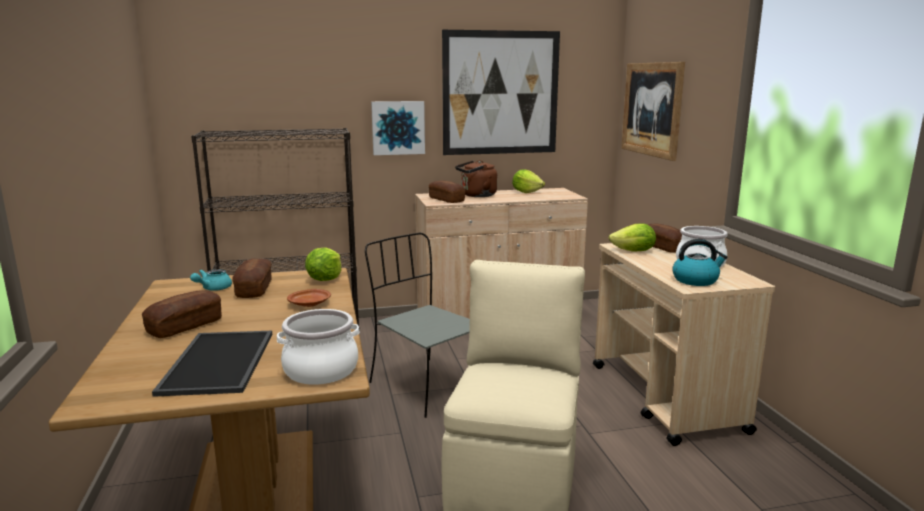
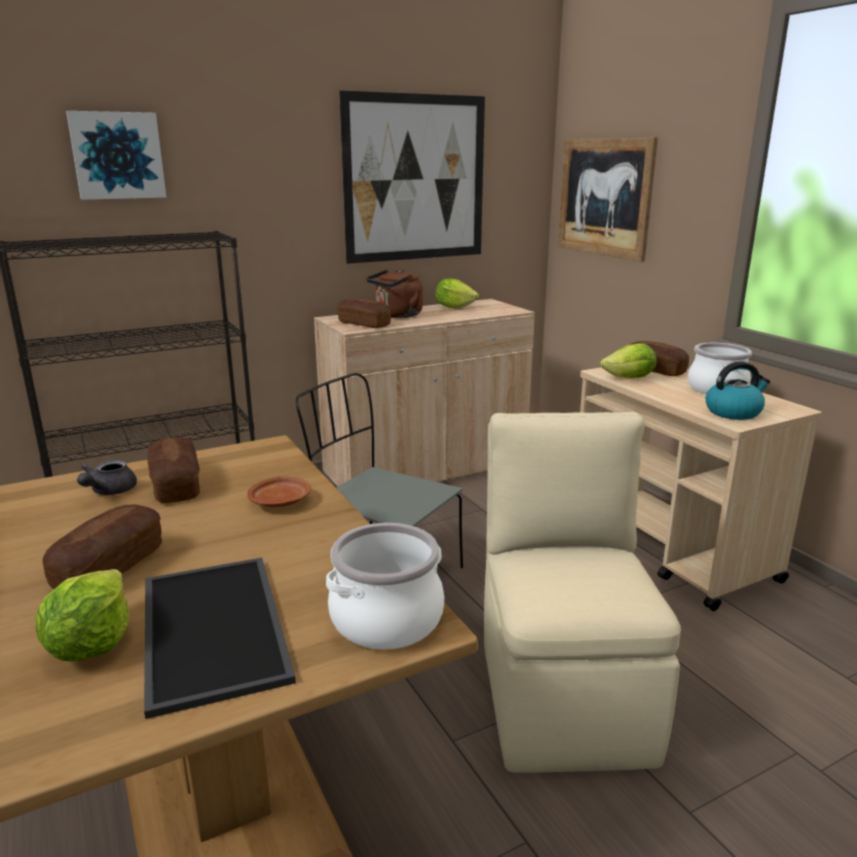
camera: 15 degrees left, 5 degrees up
(213, 289) = (109, 491): turquoise teapot -> grey teapot
(325, 279) = (271, 457): lettuce -> lettuce (92, 644)
(398, 127) = (286, 228): picture -> picture (117, 156)

